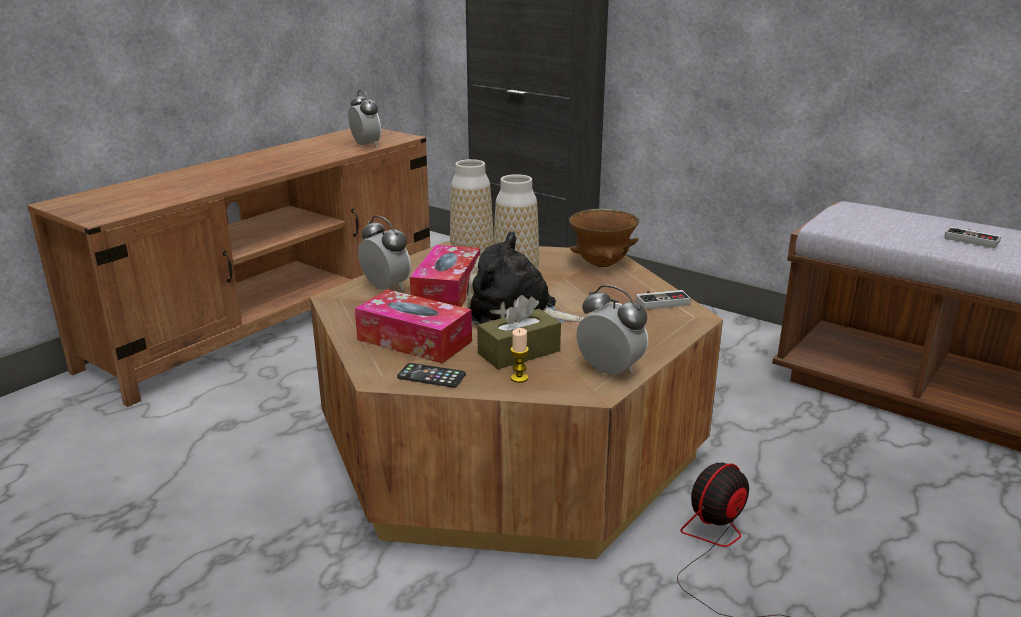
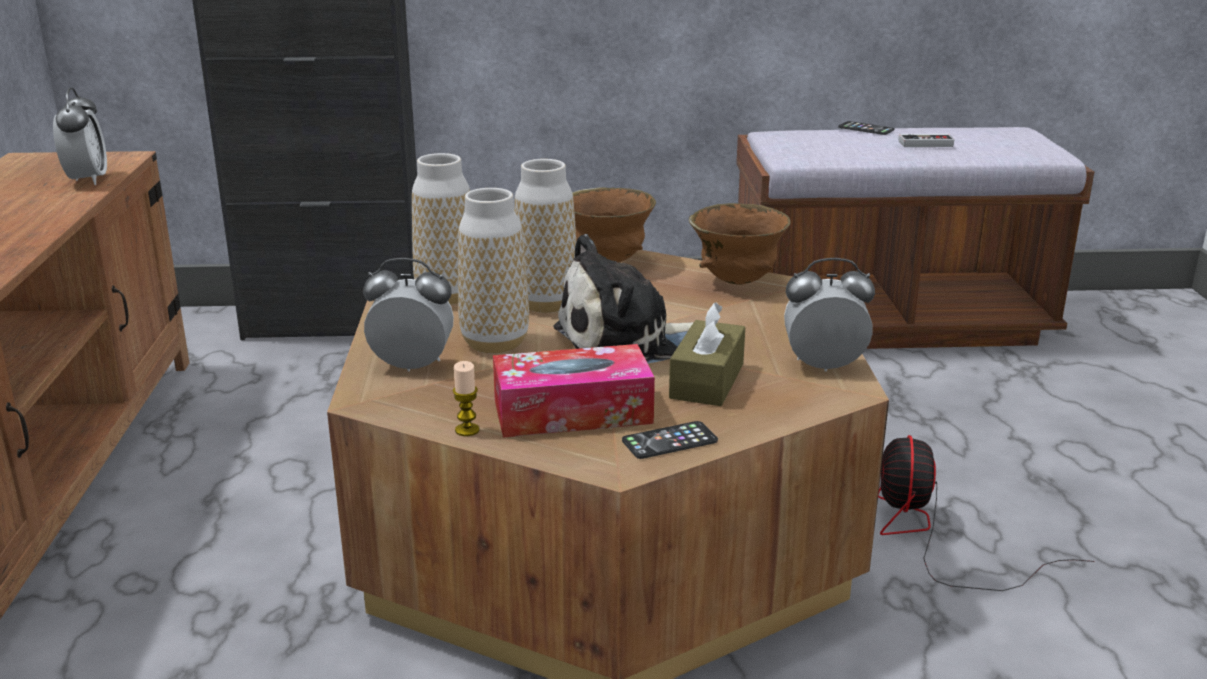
camera: 40 degrees left, 0 degrees up
(366, 145) = (87, 180): alarm clock -> alarm clock turned 60 degrees clockwise
(447, 290) = (495, 343): tissue box -> vase
(519, 378) = (759, 406): candle -> candle (467, 430)
(660, 301) = (736, 281): game controller -> brown bowl
(941, 218) = (866, 129): none -> phone

